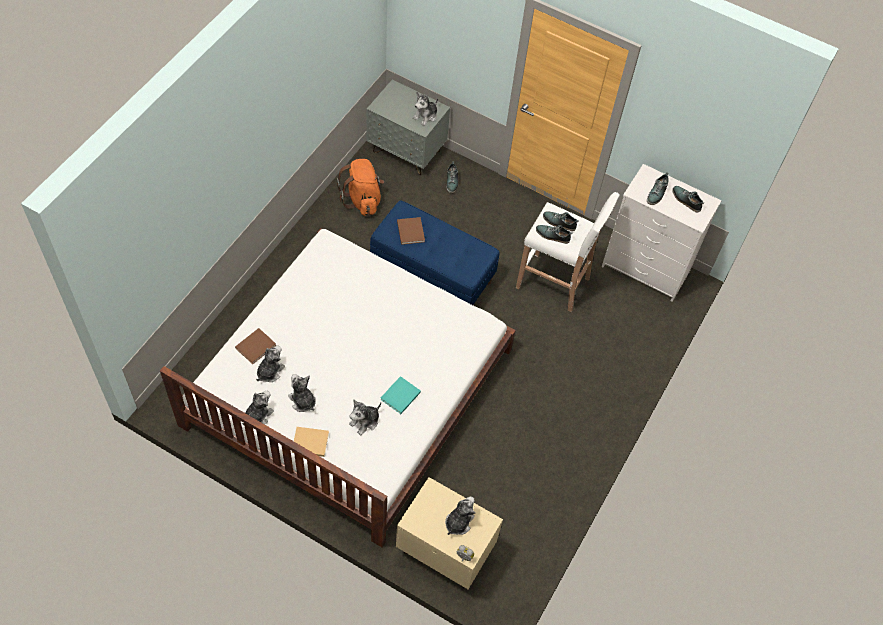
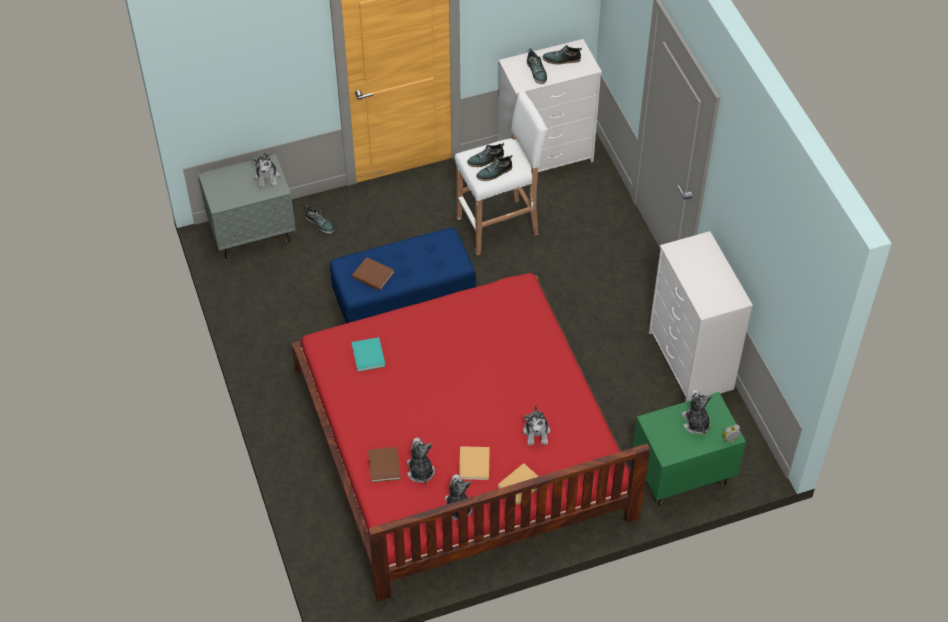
camera: 45 degrees left, 5 degrees down
(302, 401) = (474, 465): plush toy -> beige book
(349, 387) = (462, 441): white bed -> red bed
(362, 200) = (271, 302): orange backpack -> none
(399, 396) = (535, 392): turquoise book -> turquoise book (368, 356)
(444, 552) = (681, 476): beige nightstand -> green nightstand
(555, 489) = (691, 361): none -> white dresser

